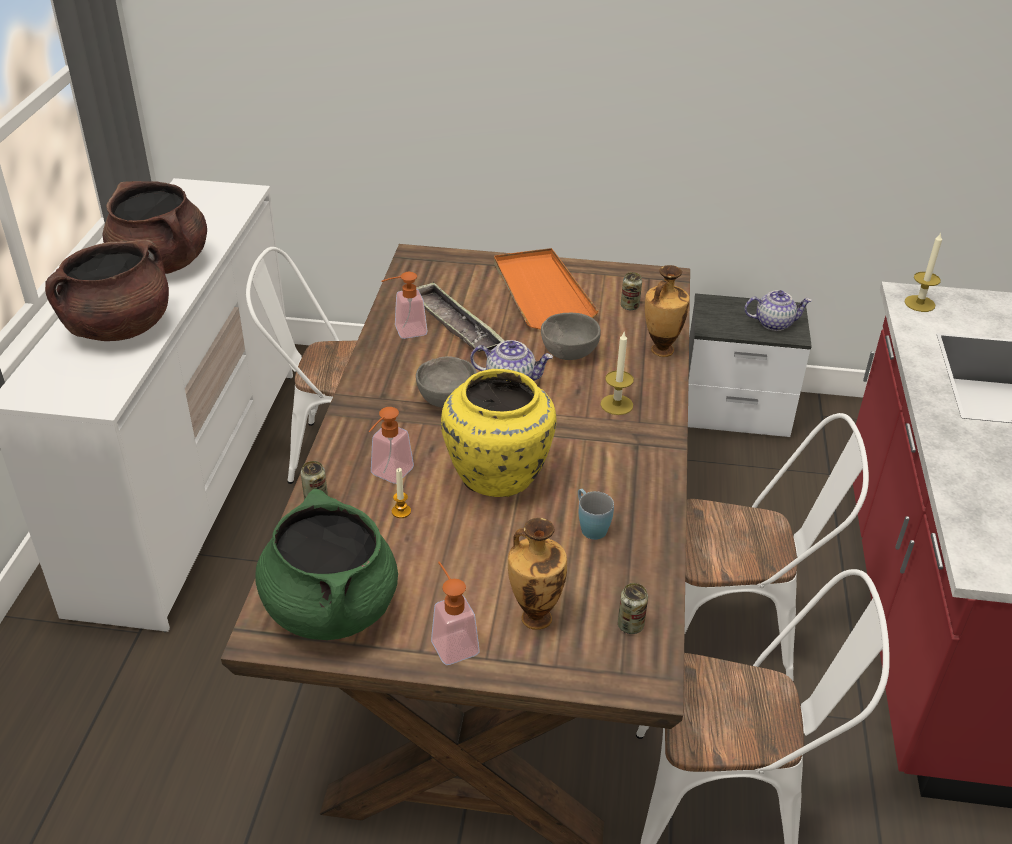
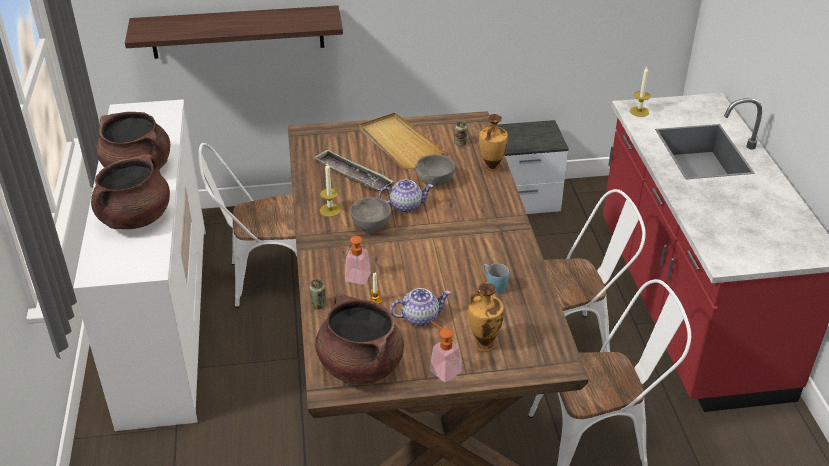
camera: 15 degrees left, 0 degrees up
(330, 607) = (360, 365): green cooking pot -> brown cooking pot
(360, 104) = (237, 32): none -> shelf
(404, 331) = (321, 186): soap dispenser -> none
(499, 475) = (425, 267): yellow vase -> none
(541, 292) = (399, 144): orange tray -> beige tray
(616, 404) = (478, 209): candle -> candle (330, 210)
(630, 625) = (540, 337): can -> none
(774, 323) = (540, 137): teapot -> teapot (420, 317)

